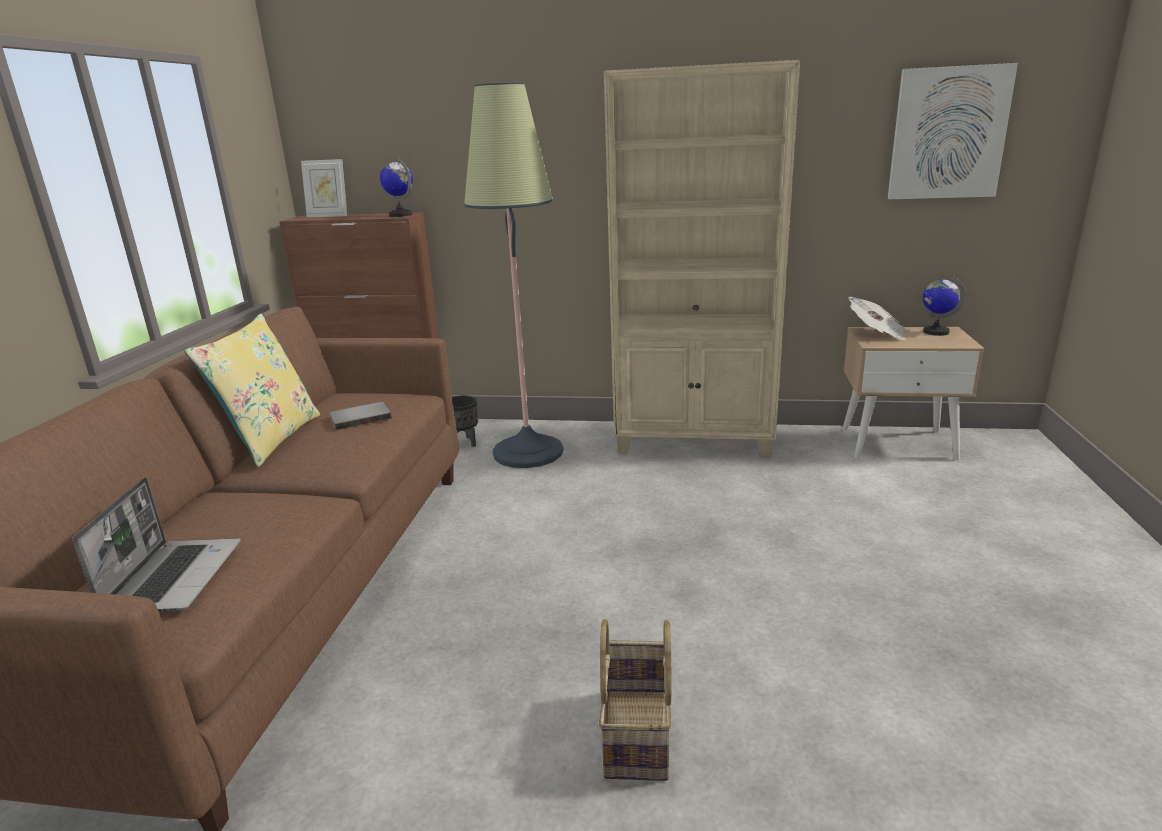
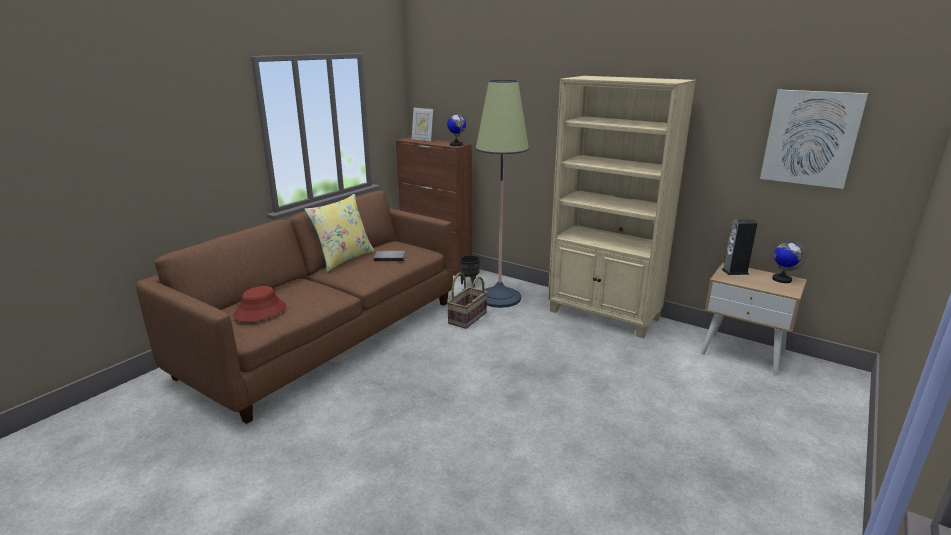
camera: 25 degrees right, 0 degrees up
(174, 576) = (260, 311): laptop -> red hat
(638, 734) = (432, 451): basket -> basket (468, 318)
(876, 334) = (735, 272): newspaper -> speaker

